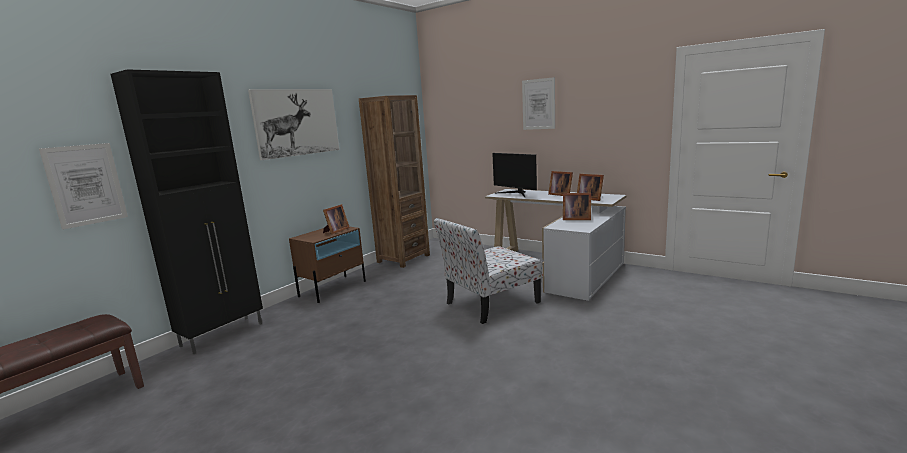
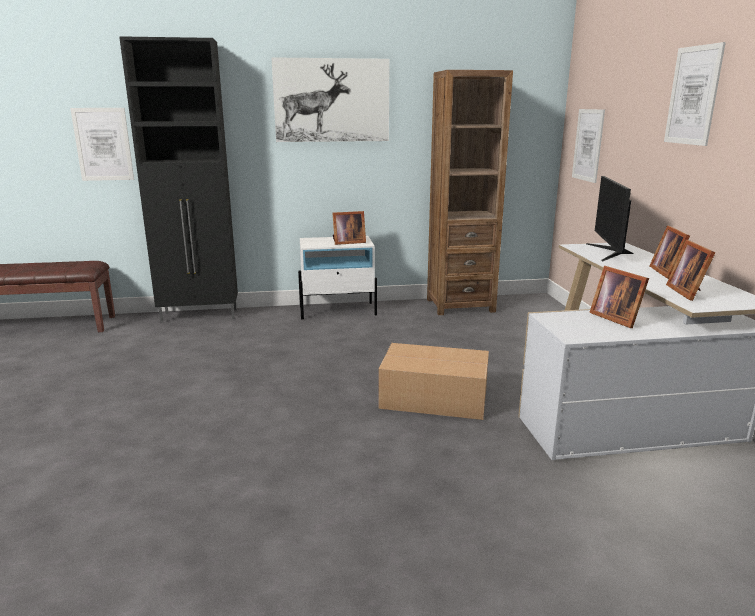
camera: 45 degrees right, 5 degrees up
(333, 288) = (338, 310): brown nightstand -> white nightstand
(454, 138) = (588, 145): none -> picture
(490, 303) = (432, 397): chair -> cardboard box

